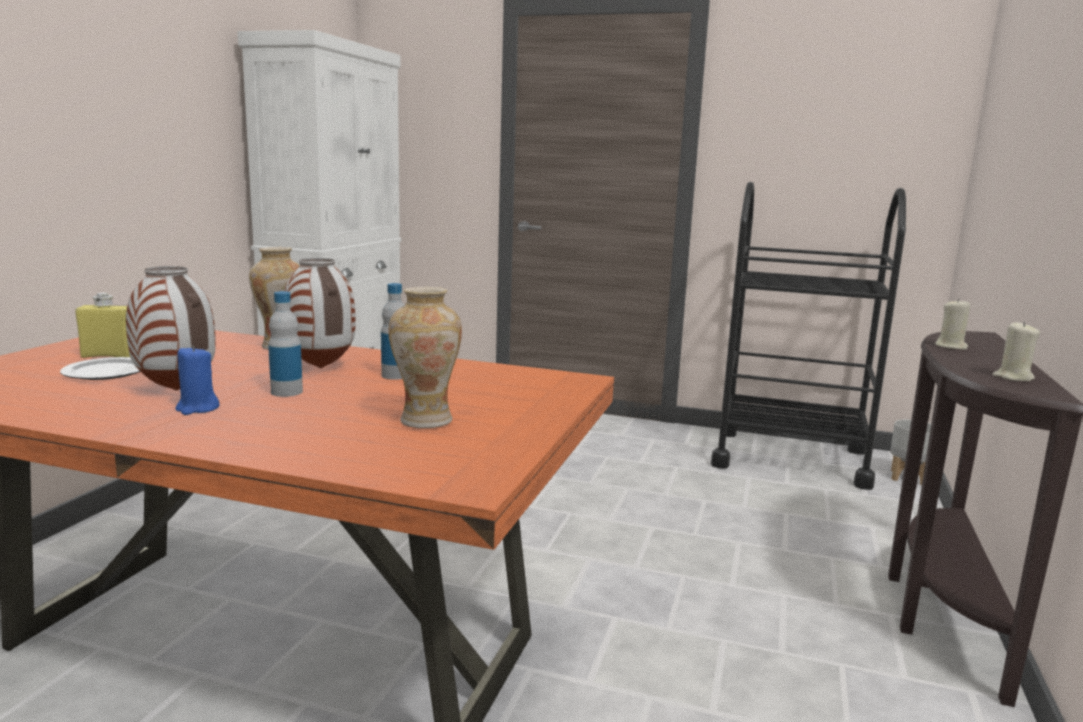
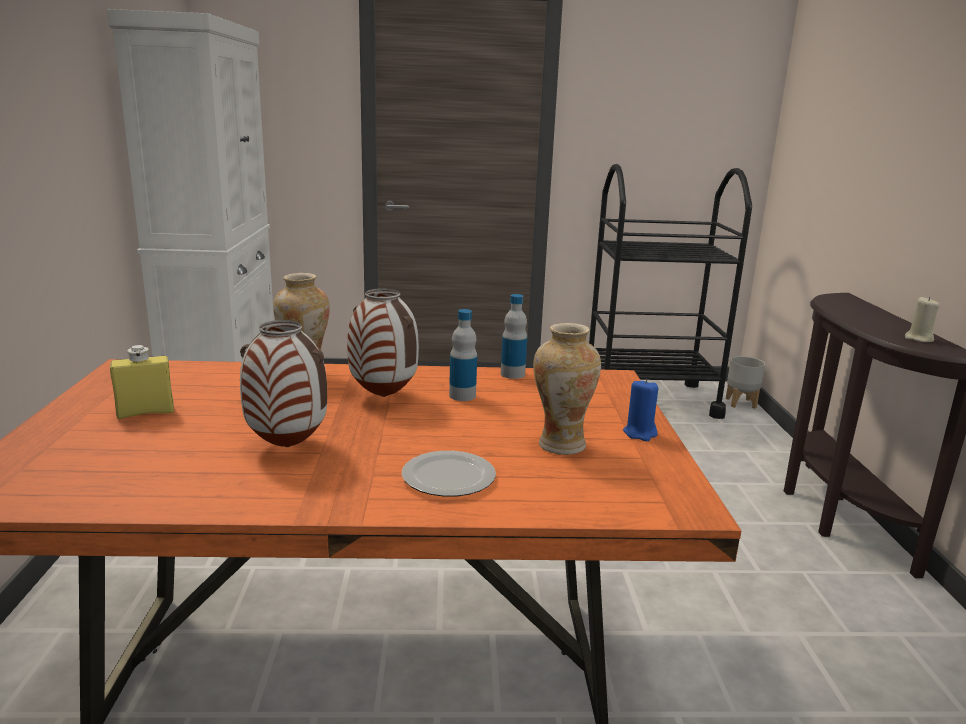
camera: 20 degrees left, 5 degrees up
(108, 372) = (179, 434): plate -> plate (449, 476)
(197, 408) = (343, 467): blue candle -> blue candle (640, 433)
(286, 392) = (395, 431): bottle -> bottle (512, 374)
(951, 346) = (843, 311): beige candle -> none

